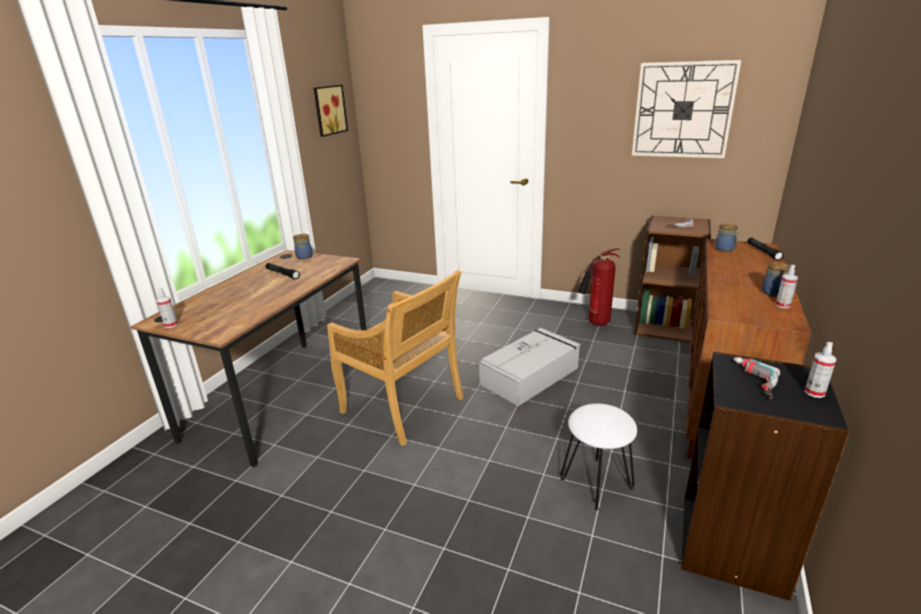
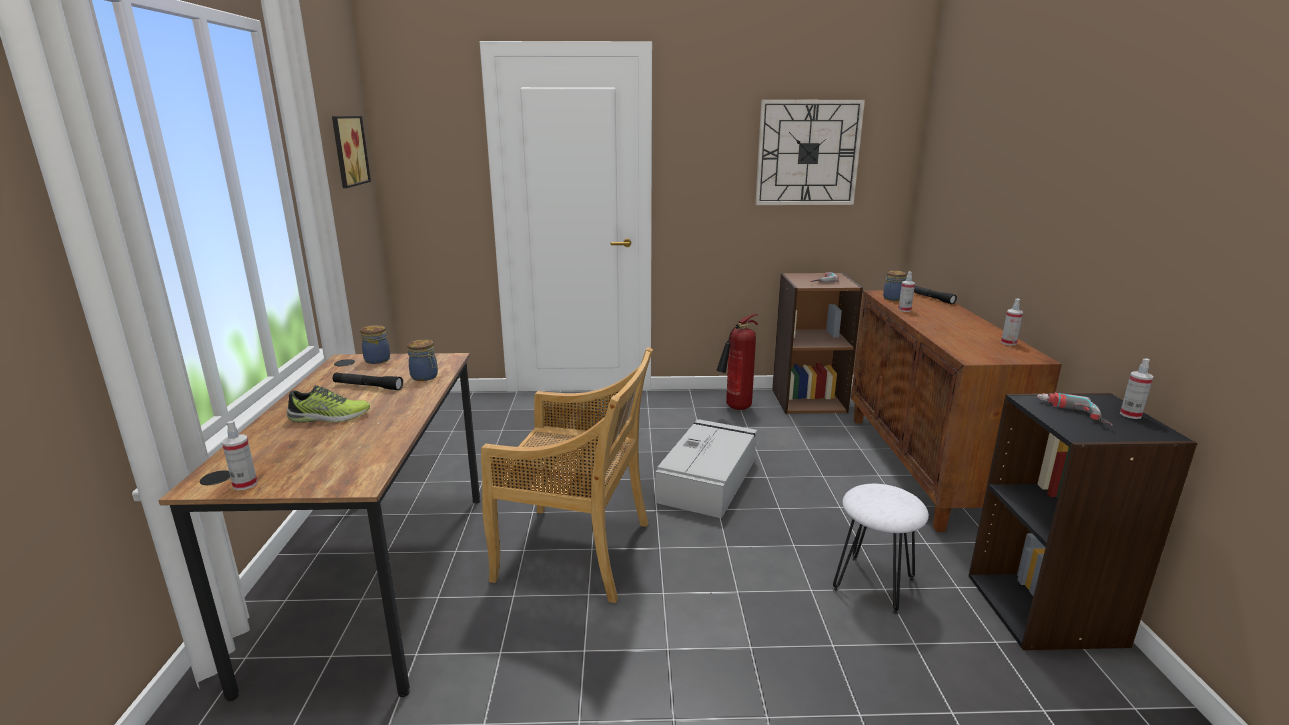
camera: 25 degrees left, 5 degrees down
(245, 291) = (329, 417): none -> shoe
(720, 261) = (904, 310): none -> spray bottle
(774, 293) = (988, 333): jar -> jar (425, 377)

